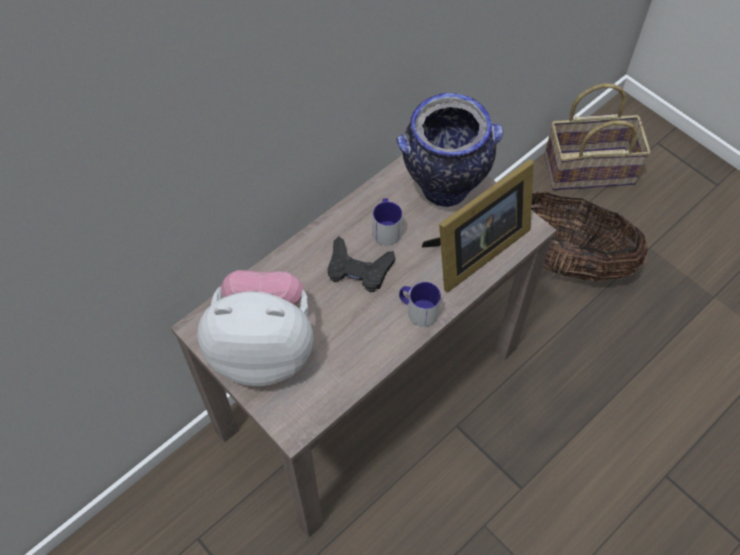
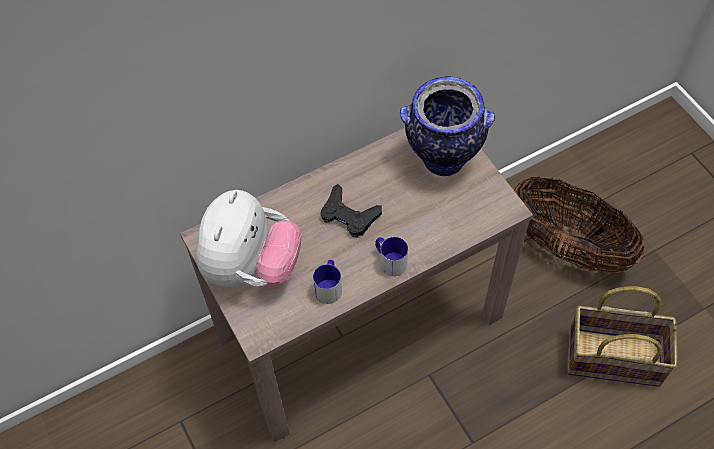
camera: 15 degrees right, 0 degrees up
(264, 349) = (251, 266): plush toy -> plush toy turned 90 degrees clockwise
(386, 228) = (382, 185): mug -> mug (329, 286)
(474, 251) = (454, 220): picture frame -> none
(589, 168) = (617, 165): basket -> basket (614, 356)

